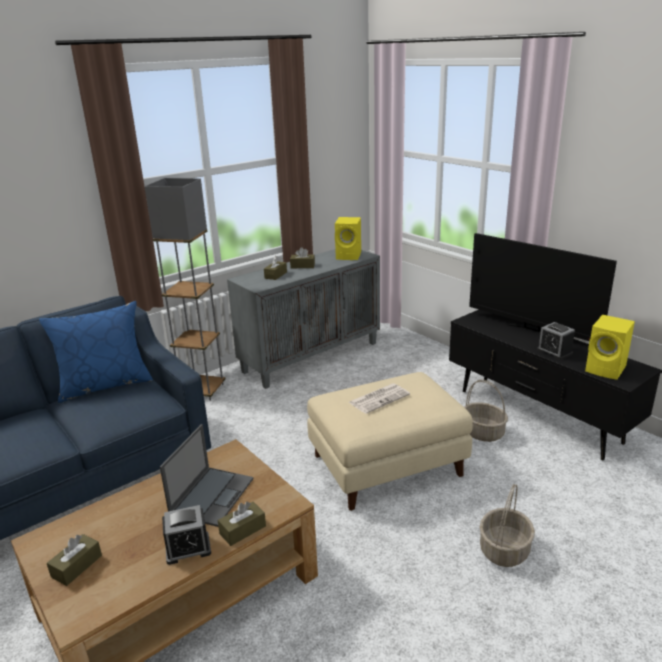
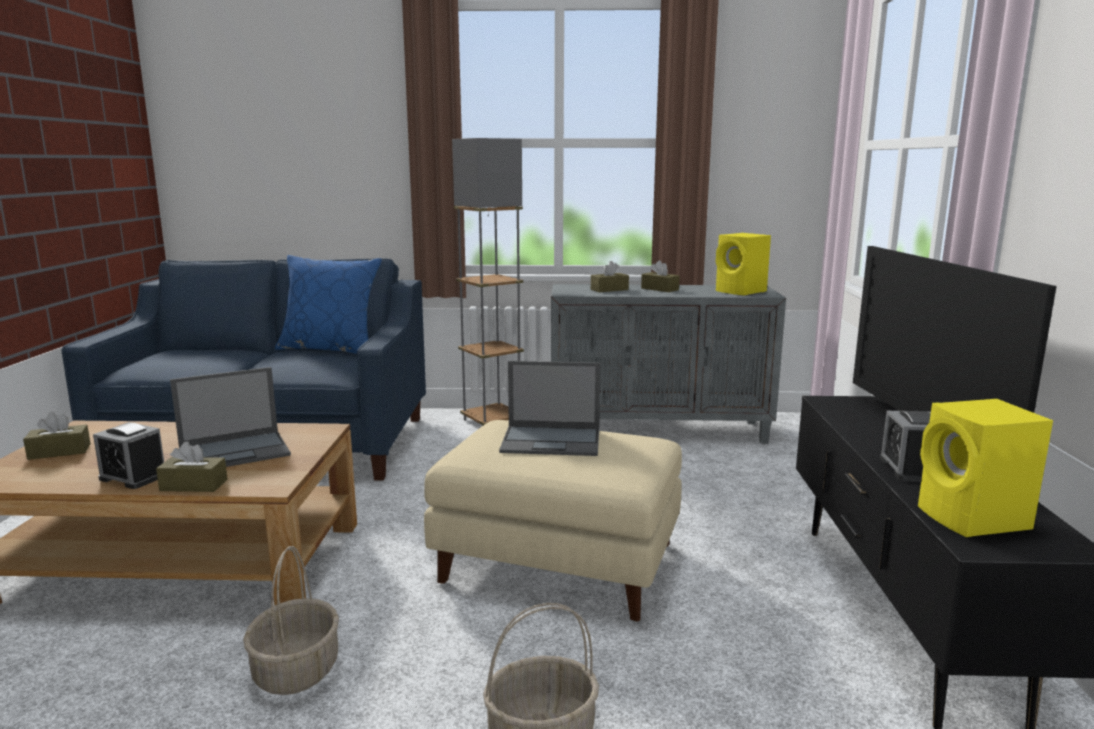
camera: 40 degrees right, 10 degrees down
(379, 398) = (552, 441): newspaper -> laptop
(483, 433) = (761, 591): basket -> basket (296, 671)

